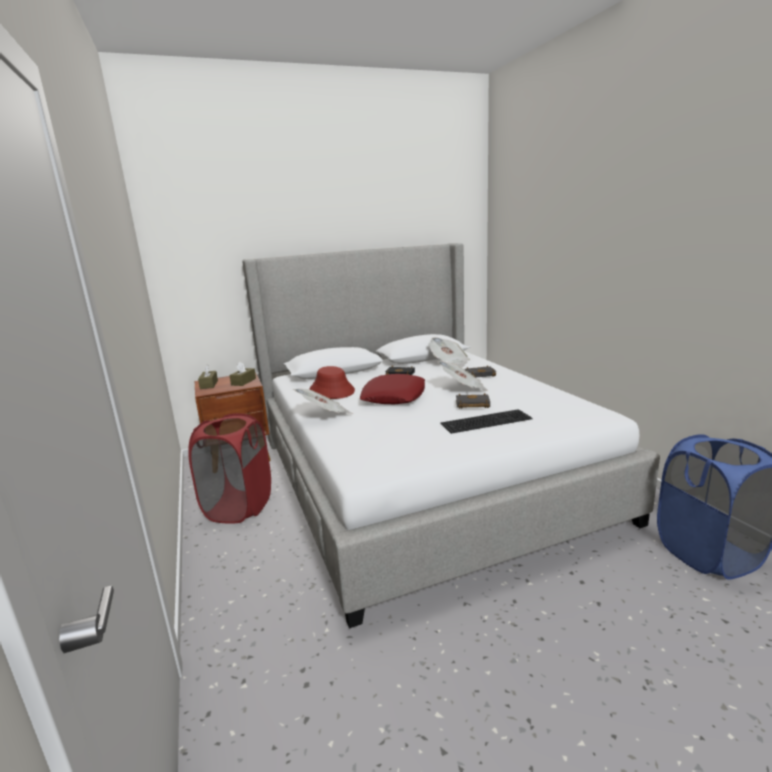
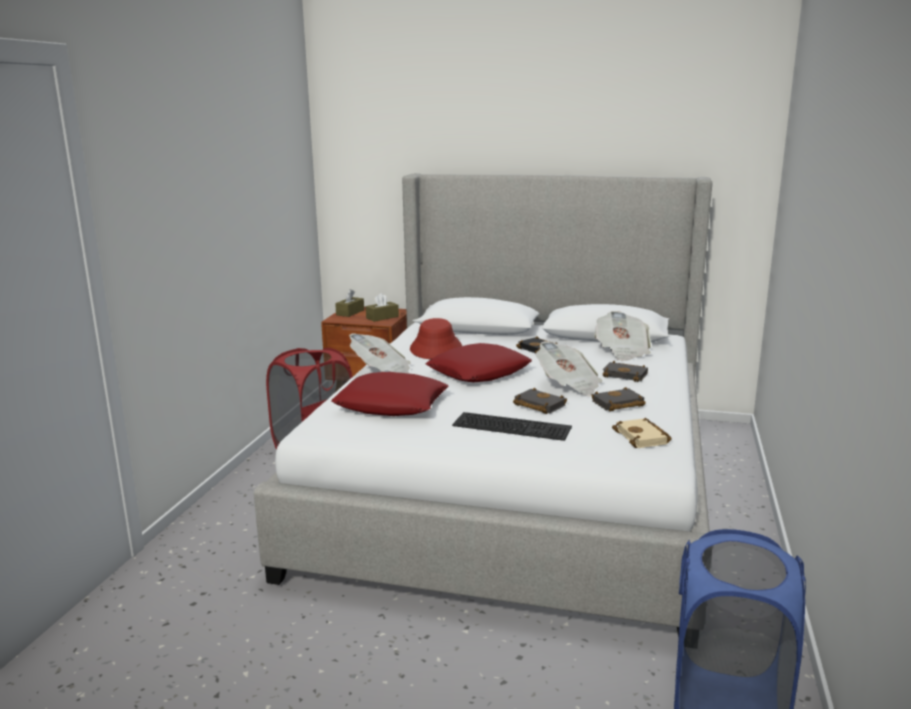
camera: 35 degrees right, 0 degrees up
(382, 433) = (391, 404): none -> red pillow
(512, 391) = (617, 404): none -> black book
(564, 403) = (643, 438): none -> beige book

